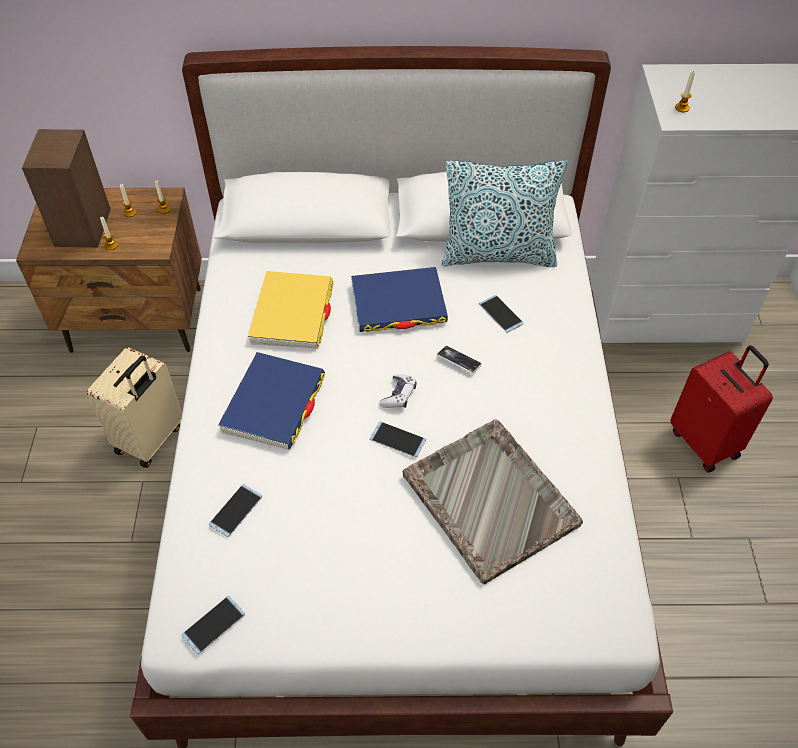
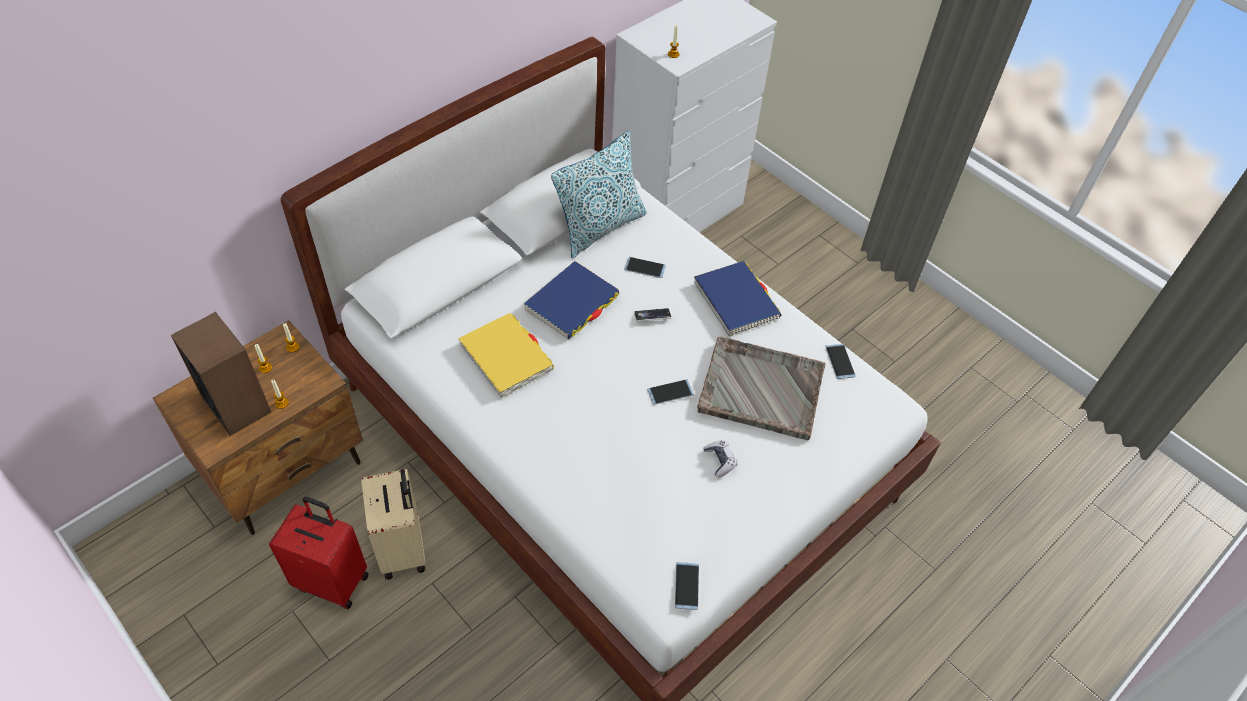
camera: 45 degrees left, 0 degrees up
(236, 510) = (621, 510): phone -> phone (840, 361)
(274, 404) = (566, 426): blue book -> blue book (736, 301)
(398, 395) = (640, 364): game controller -> game controller (720, 461)
(705, 442) = (778, 286): red suitcase -> red suitcase (333, 580)

